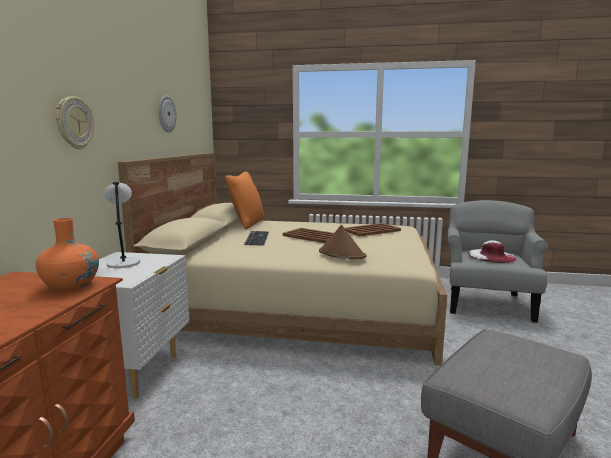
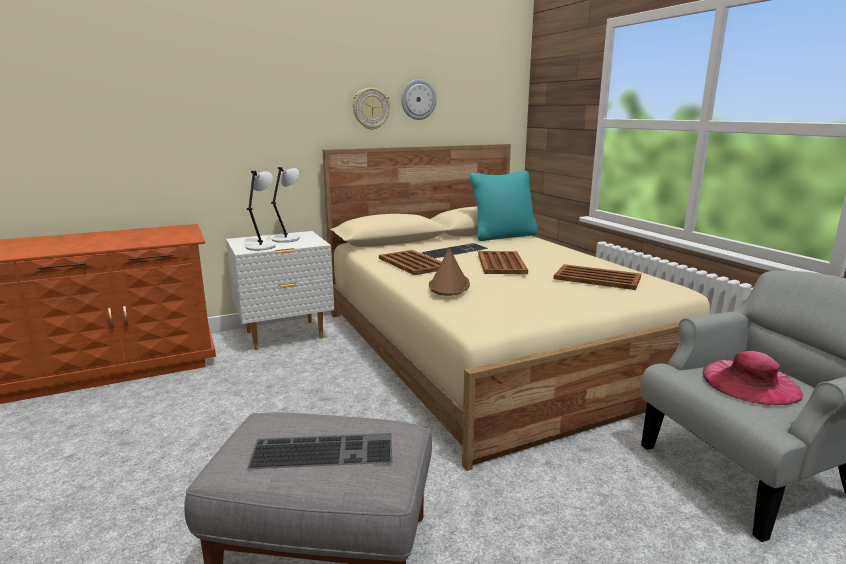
camera: 55 degrees right, 5 degrees up
(71, 286) = (177, 238): orange vase -> none
(74, 123) = (272, 114): wall clock -> wall clock (371, 109)
(128, 274) = (261, 246): none -> grey table lamp
(247, 223) = (503, 236): orange pillow -> turquoise pillow
(267, 251) = (413, 263): none -> brown tray
(491, 256) = (750, 382): white hat -> pink hat
(522, 360) = (324, 450): none -> keyboard

